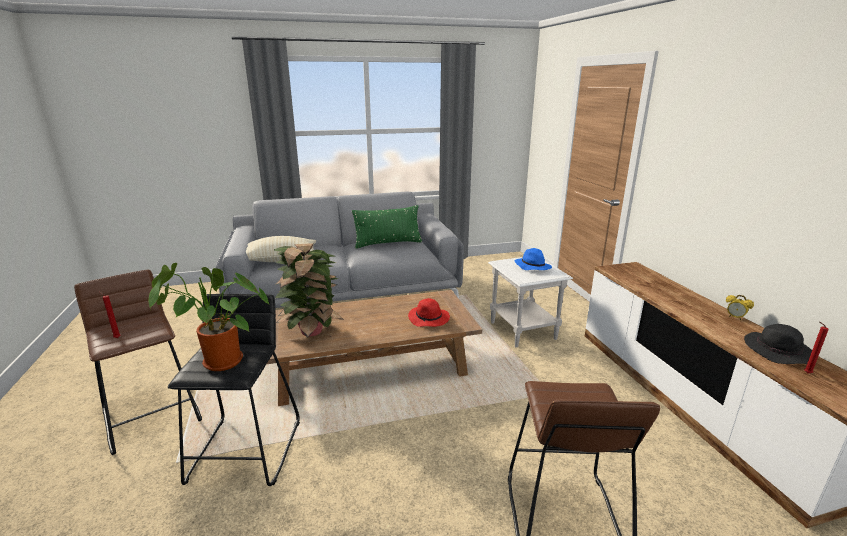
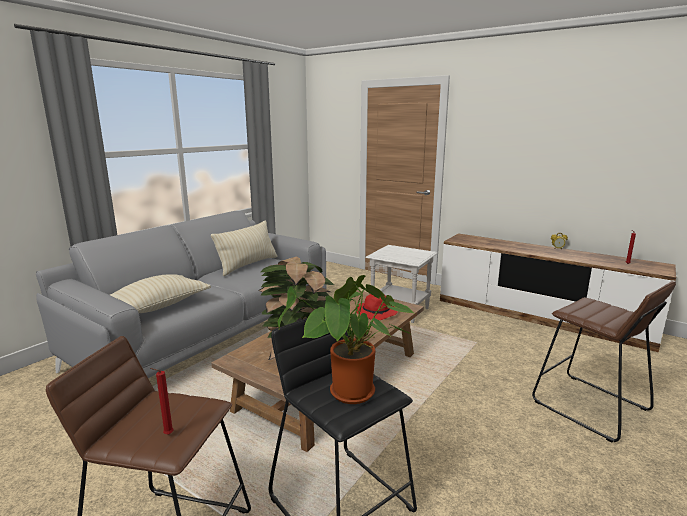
camera: 40 degrees left, 5 degrees down
(388, 243) = (248, 265): green pillow -> beige pillow
(532, 266) = (401, 252): blue hat -> none
(778, 352) = (602, 258): black hat -> none

